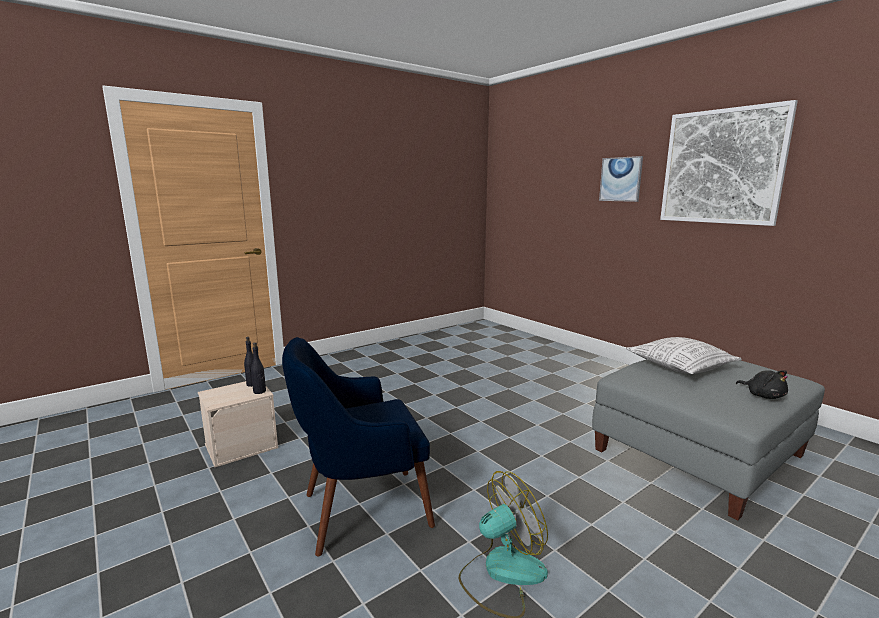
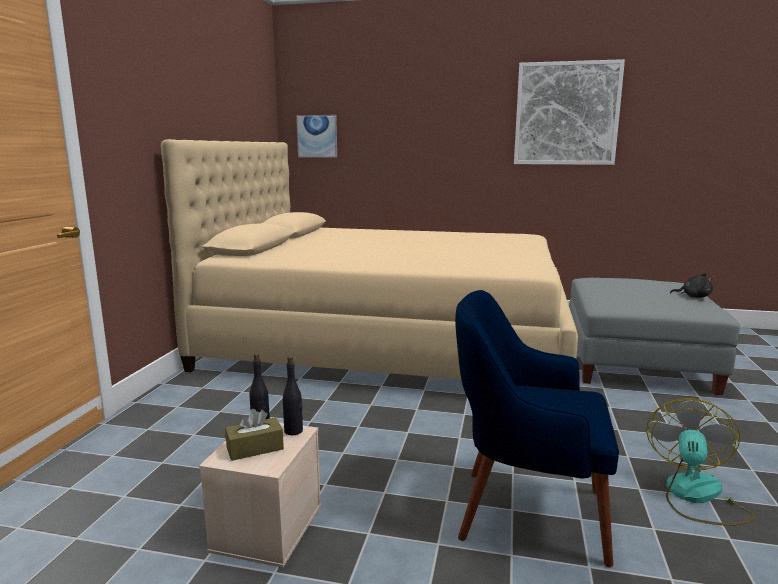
camera: 40 degrees left, 0 degrees up
(229, 393) = (255, 448): none -> brown tissue box
(362, 510) = (527, 513): blue armchair -> blue armchair turned 75 degrees clockwise
(496, 367) = (389, 342): none -> beige bed
(621, 179) = (466, 124): picture -> picture (317, 136)
(680, 367) = (619, 290): pillow -> none

